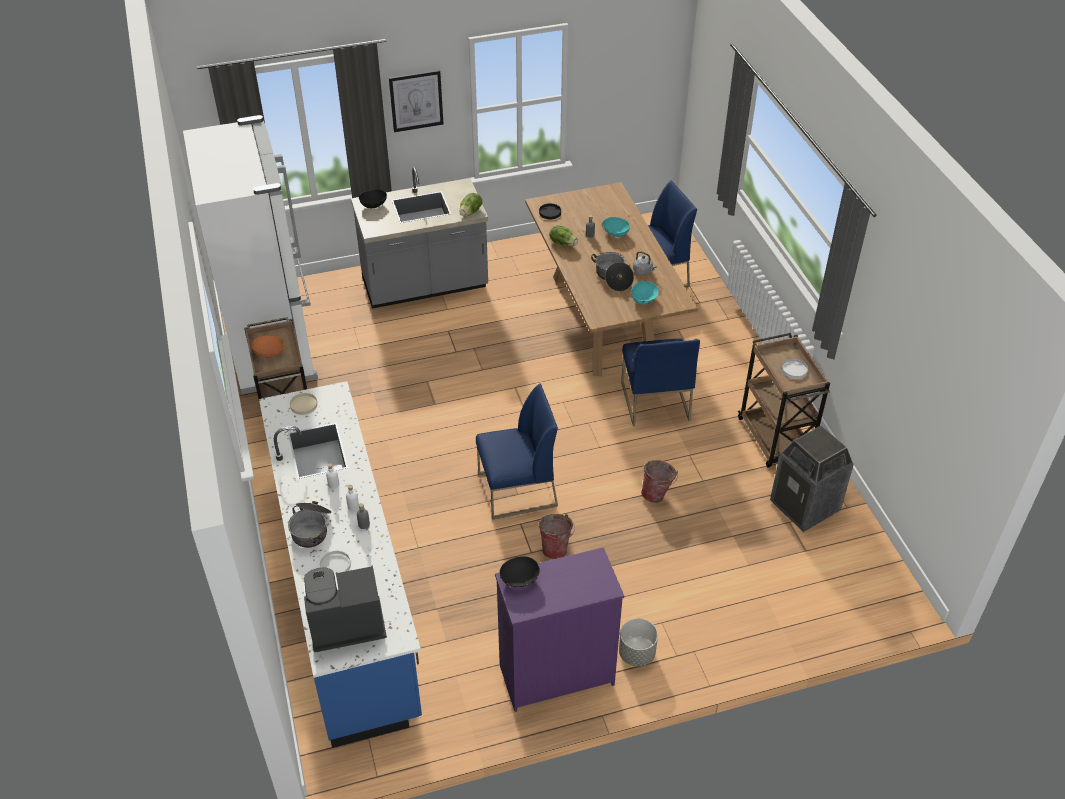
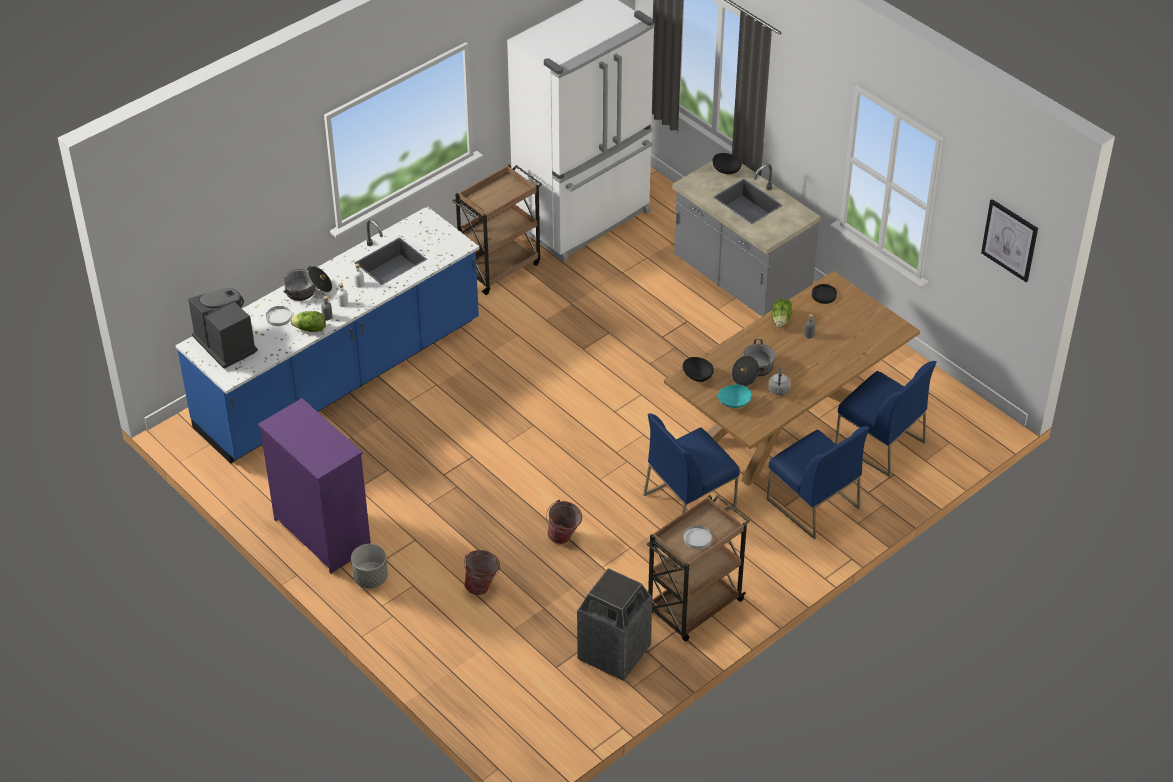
camera: 65 degrees right, 0 degrees up
(270, 353) = (493, 193): orange bowl -> none
(304, 405) = (435, 233): beige plate -> none
(416, 100) = (805, 109): picture -> picture (1010, 240)
(471, 212) = (764, 236): lettuce -> lettuce (310, 329)
(517, 490) = (510, 440): blue chair -> blue chair (812, 504)
(519, 580) = (302, 413): black bowl -> black bowl (697, 376)
(556, 547) = (458, 489): bucket -> bucket (483, 587)
(615, 233) = (826, 352): turquoise bowl -> none

